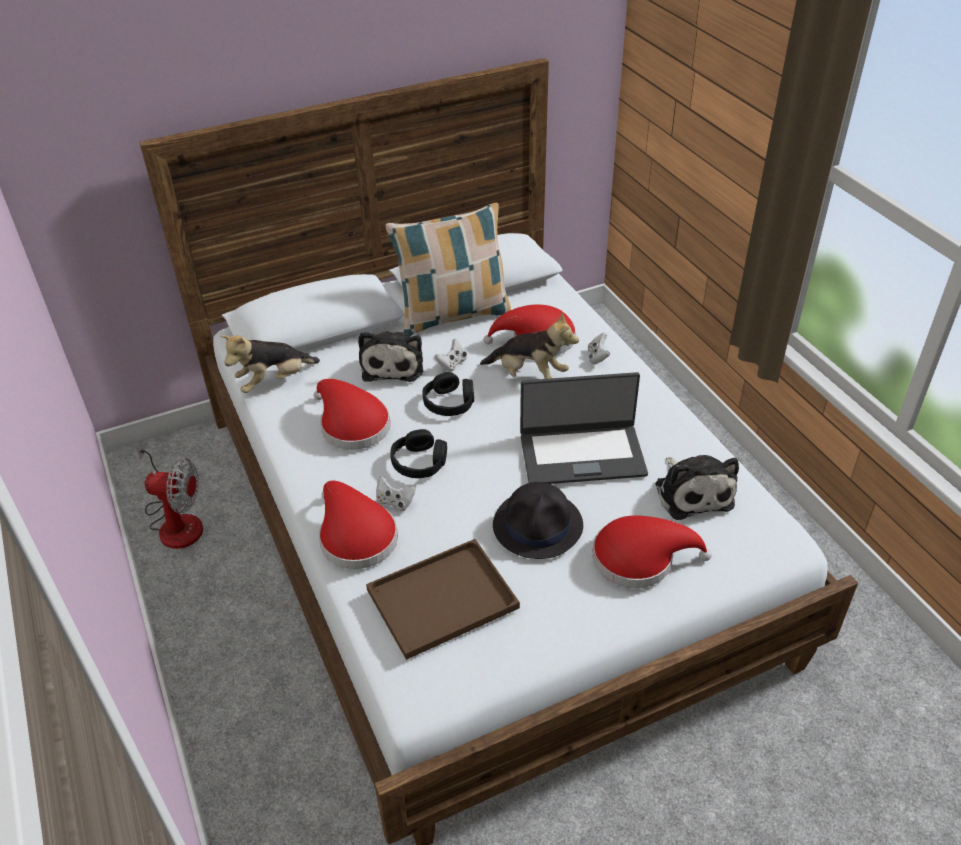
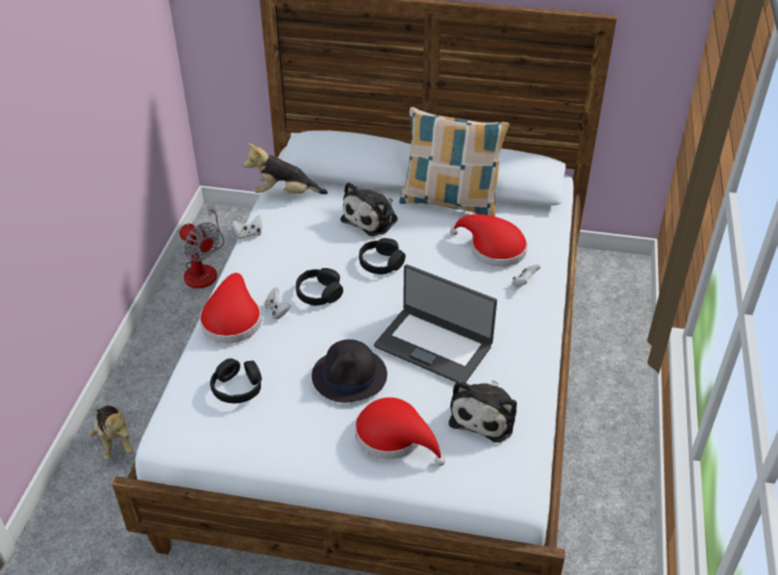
camera: 35 degrees right, 0 degrees up
(351, 425) = (302, 246): red hat -> none
(440, 601) = (237, 387): brown tray -> black headphones
(452, 364) = (412, 237): white game controller -> white game controller (249, 234)
(529, 375) = (458, 271): plush toy -> plush toy (114, 440)

